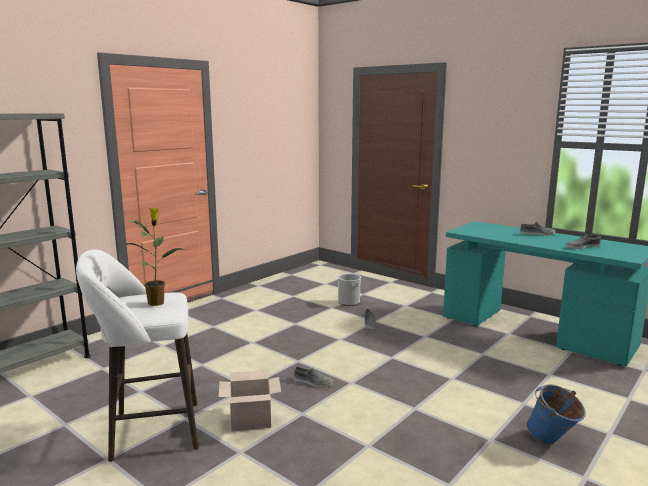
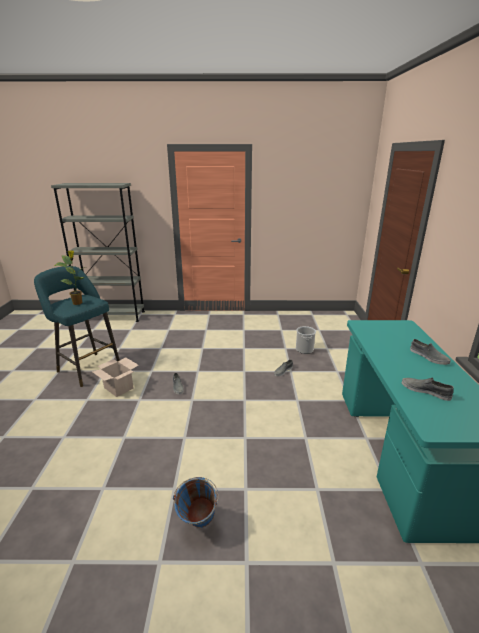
camera: 50 degrees right, 10 degrees up
(149, 431) = (87, 368): white stool -> turquoise stool

